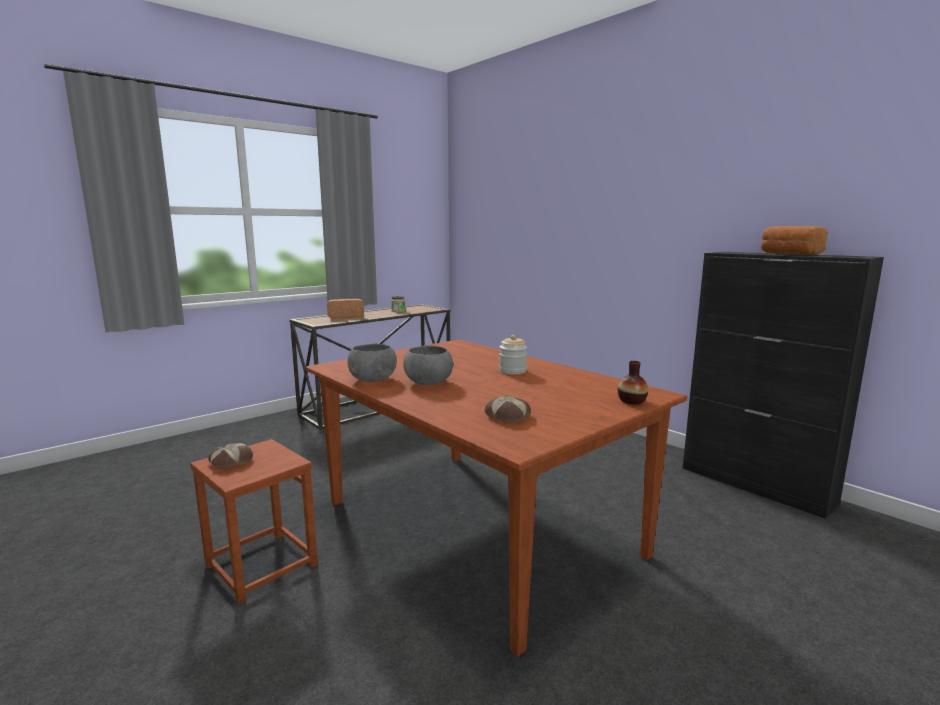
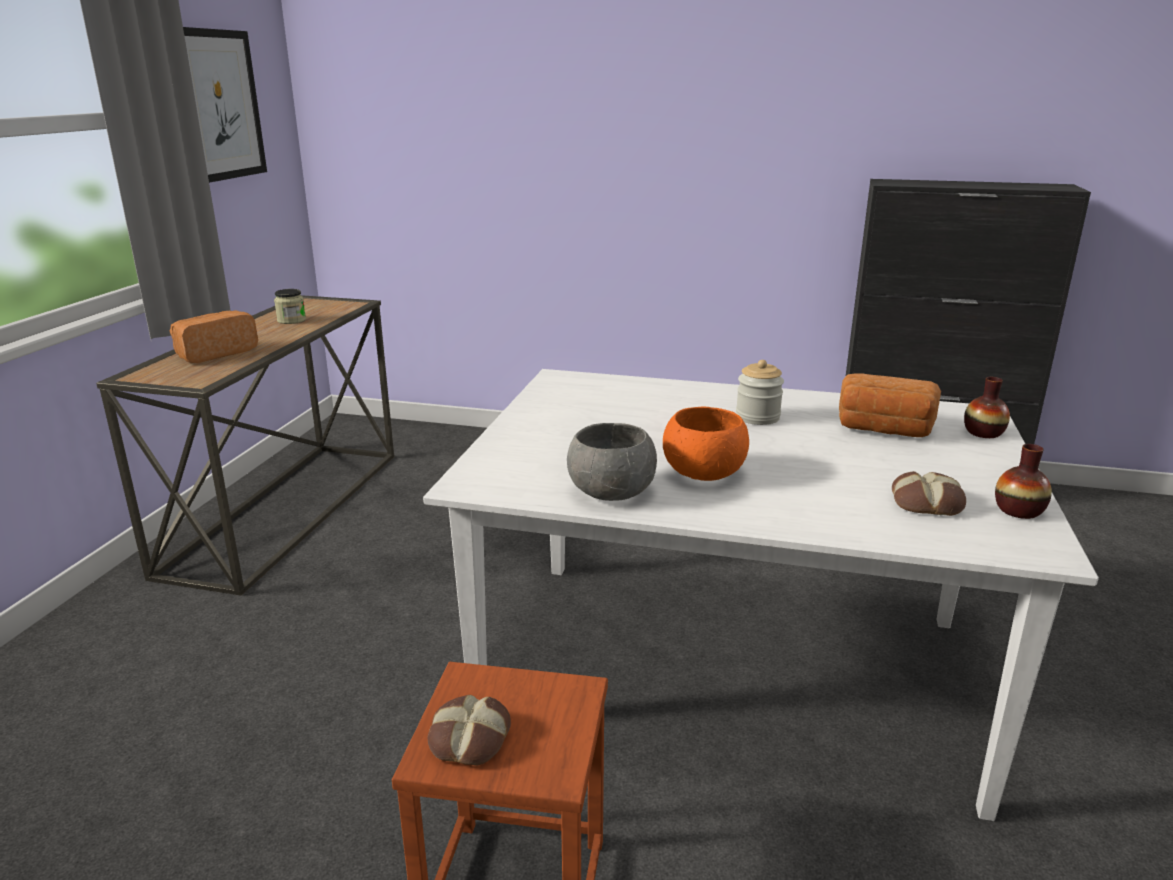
camera: 35 degrees left, 10 degrees up
(396, 211) = (218, 105): none -> picture
(428, 382) = (702, 473): grey bowl -> orange bowl
(479, 527) = (732, 668): brown dining table -> white dining table
(552, 431) = (1018, 510): none -> vase
(789, 254) = (978, 184): bread -> bread (884, 430)

